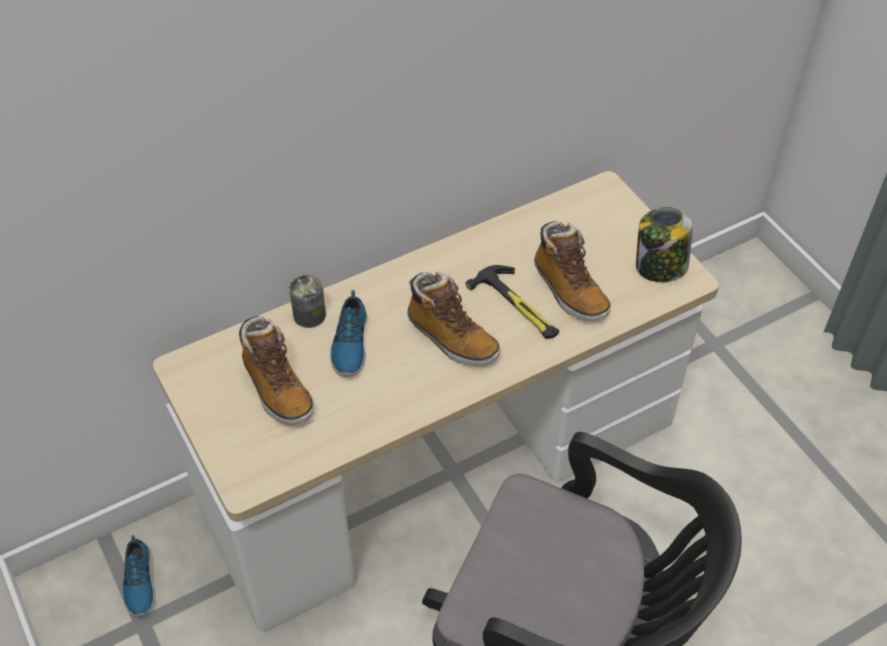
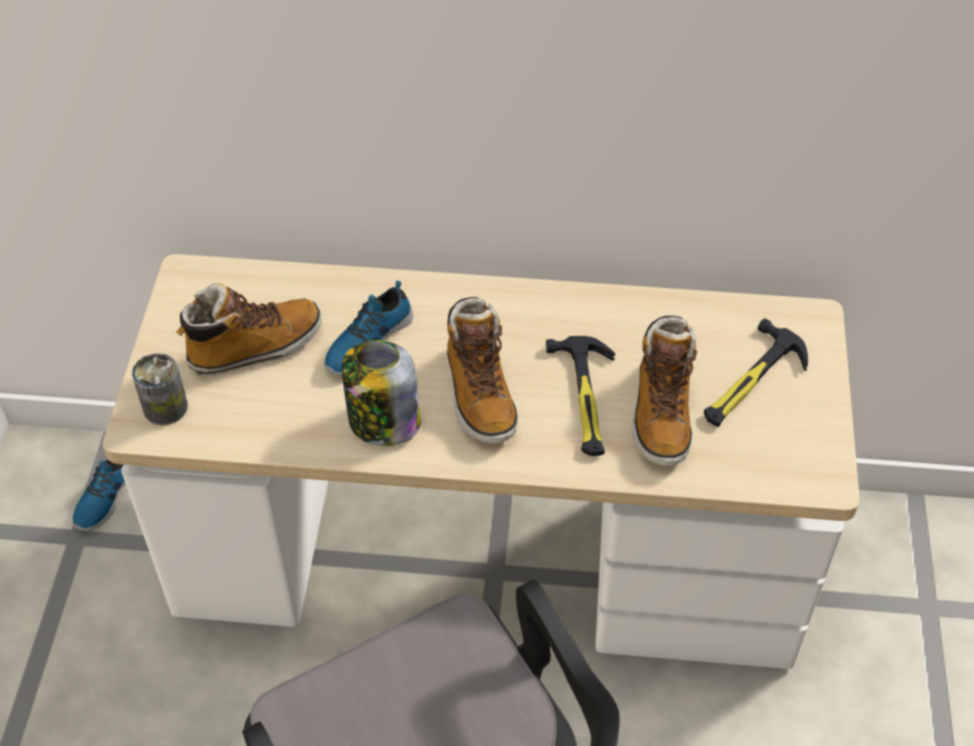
camera: 35 degrees right, 0 degrees up
(277, 388) = (255, 347): boot -> boot turned 120 degrees counterclockwise
(309, 315) = (354, 289): can -> can (165, 407)
(603, 244) = (751, 381): none -> hammer
(660, 267) = (798, 445): jar -> jar (383, 421)

